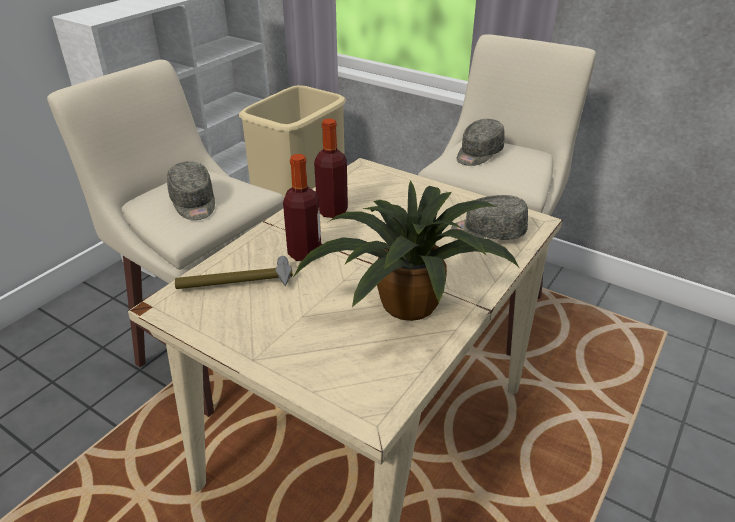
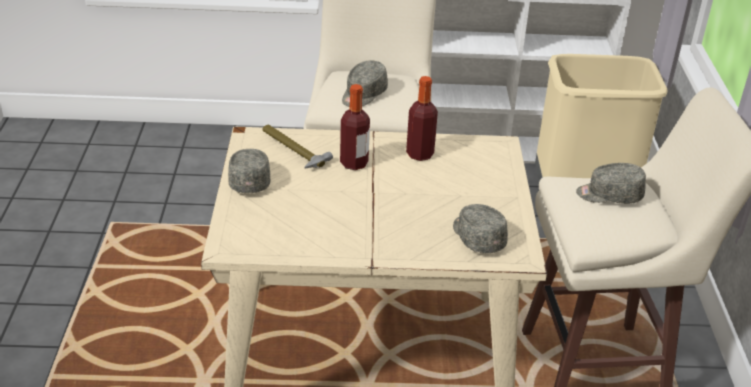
camera: 55 degrees right, 0 degrees up
(252, 338) = (250, 179): none -> grey cap
(404, 306) = (338, 226): potted plant -> none

